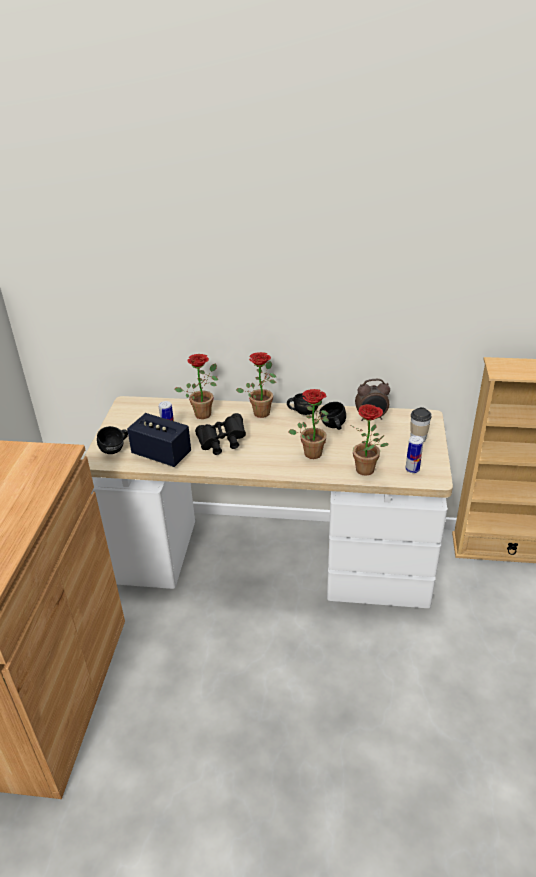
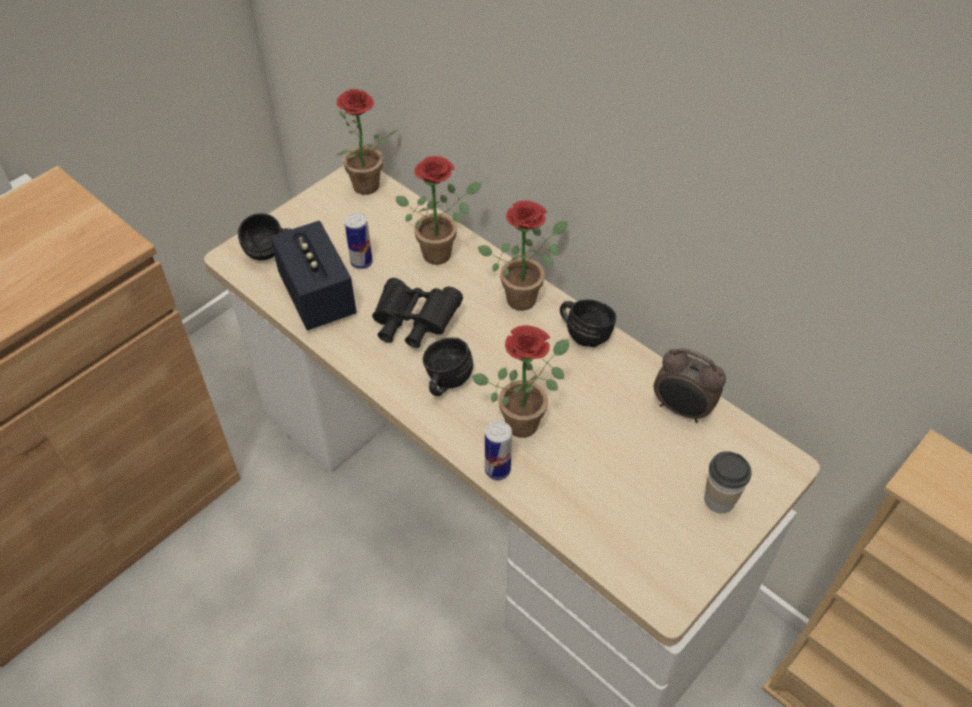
camera: 35 degrees right, 15 degrees up
(332, 427) = (601, 391): black mug -> black mug (444, 381)
(368, 471) = (572, 513): potted plant -> potted plant (367, 190)
(412, 469) = (646, 556): can -> can (497, 470)

